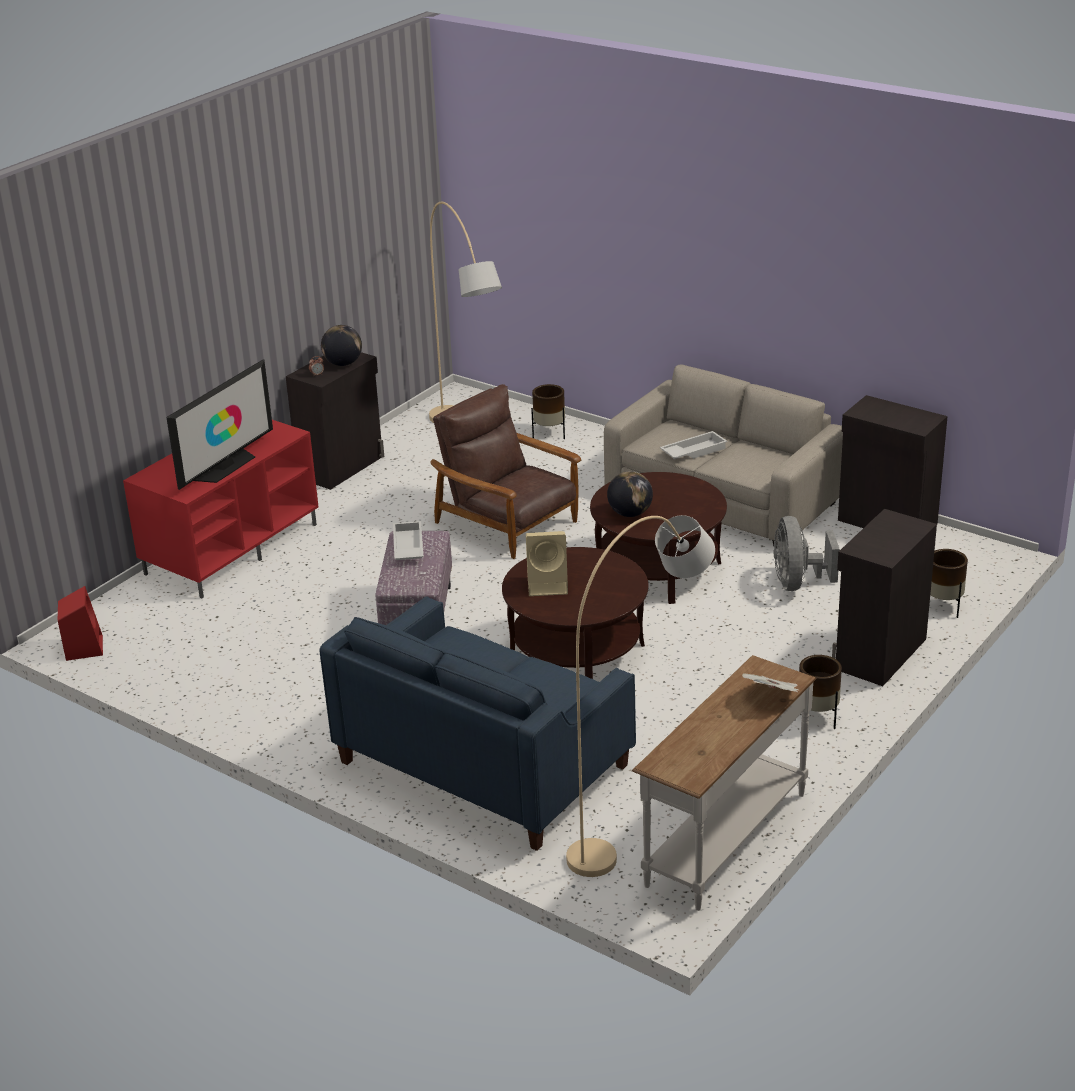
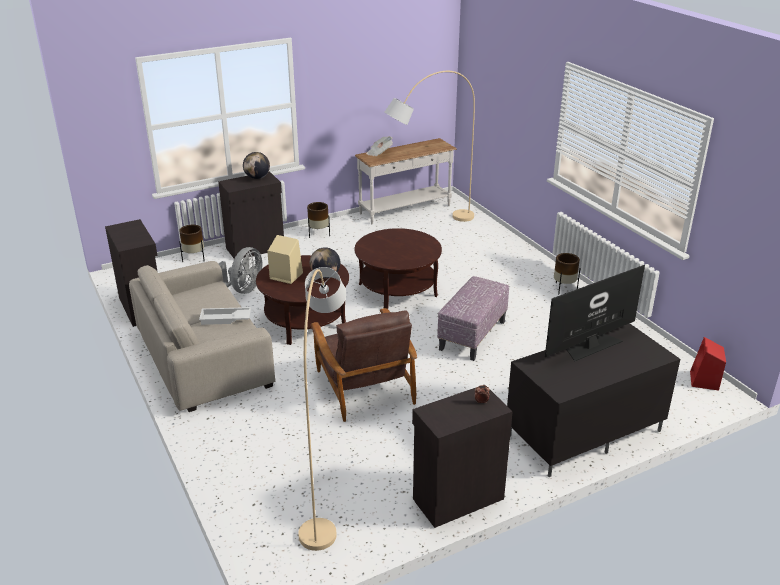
camera: 155 degrees left, 0 degrees up
(232, 548) = (584, 434): red tv stand -> black tv stand
(343, 363) = (449, 409): globe -> globe (257, 178)
(407, 547) = (474, 303): white tray -> none
(484, 763) = (483, 256): blue sofa -> none
(549, 434) = (250, 470): brown planter -> brown planter (564, 288)
(549, 584) = (412, 251): beige speaker -> beige speaker (285, 276)

